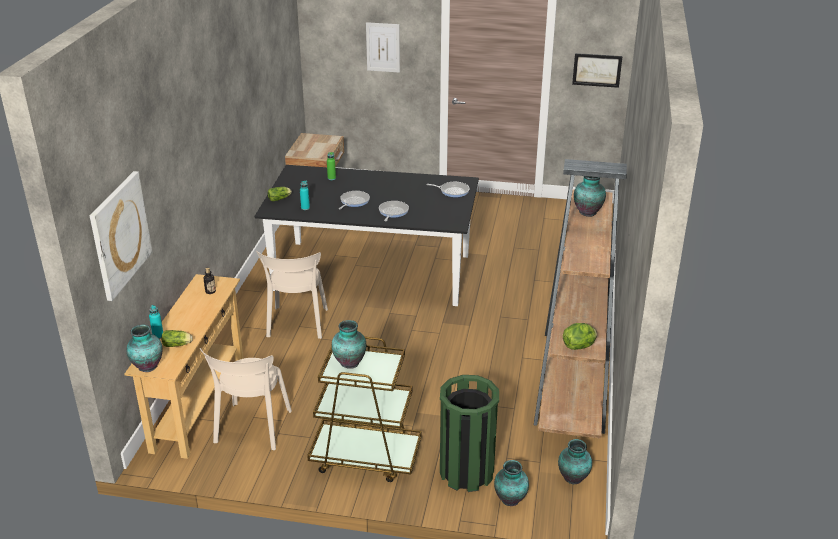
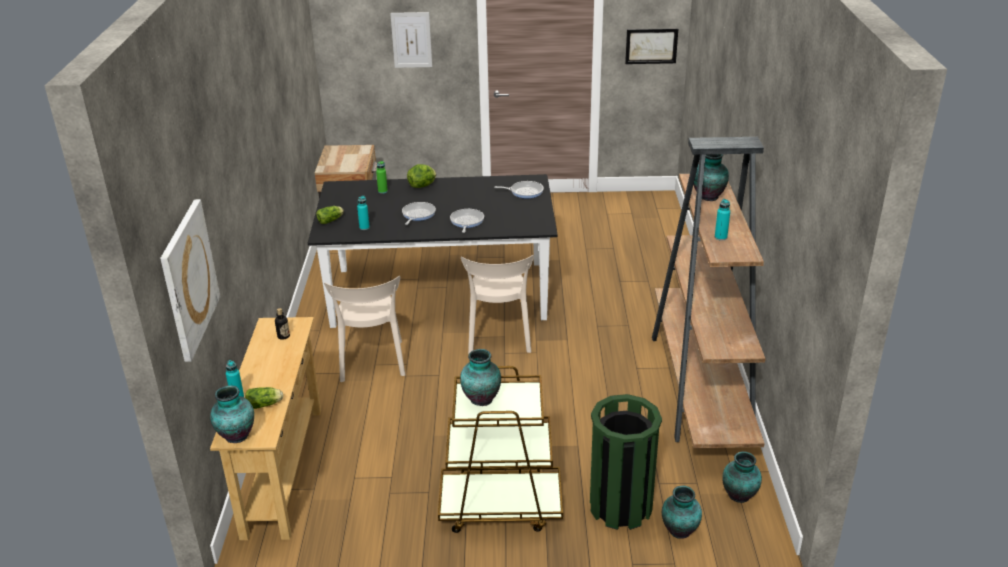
camera: 10 degrees left, 0 degrees up
(252, 429) = (357, 492): beige chair -> beige chair (499, 339)
(579, 346) = (731, 347): lettuce -> lettuce (422, 186)
(581, 249) = (720, 237): none -> turquoise bottle

